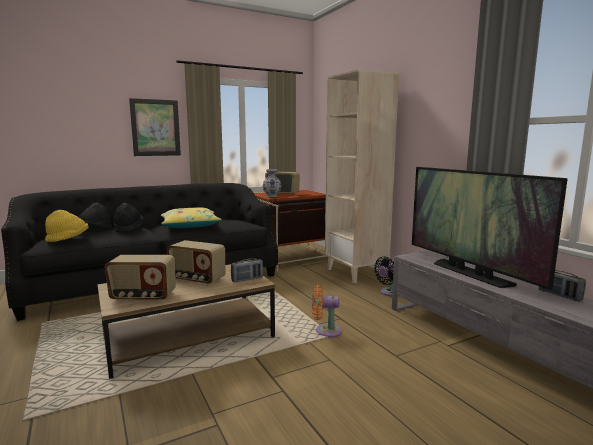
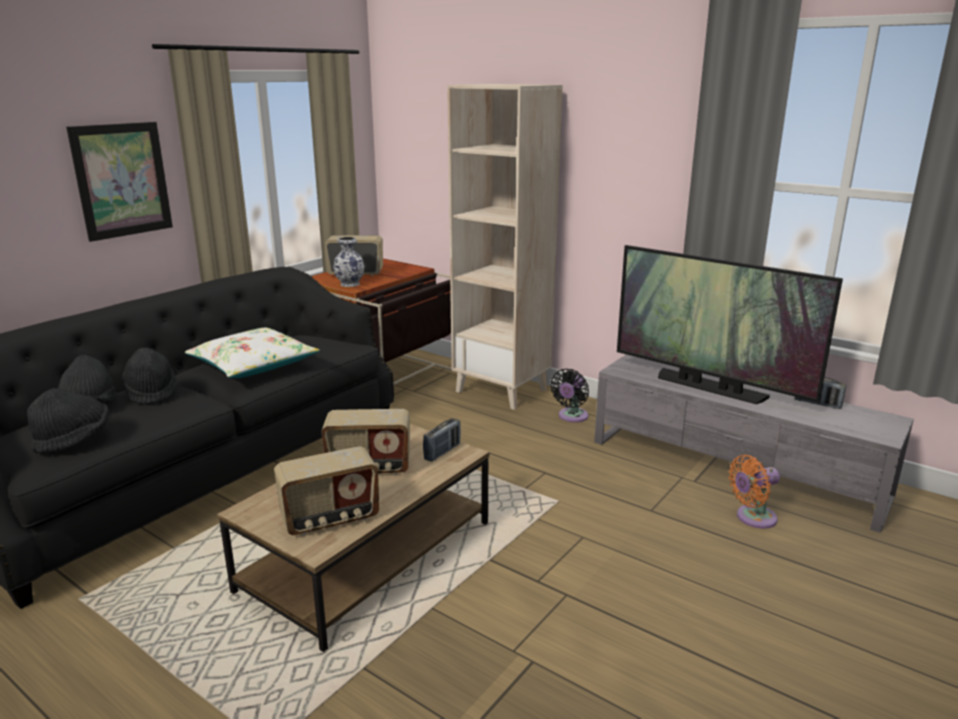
camera: 25 degrees left, 10 degrees up
(68, 240) = (74, 440): yellow hat -> black hat
(190, 226) = (253, 365): yellow pillow -> white pillow
(325, 331) = (543, 497): orange fan -> orange fan (752, 518)

